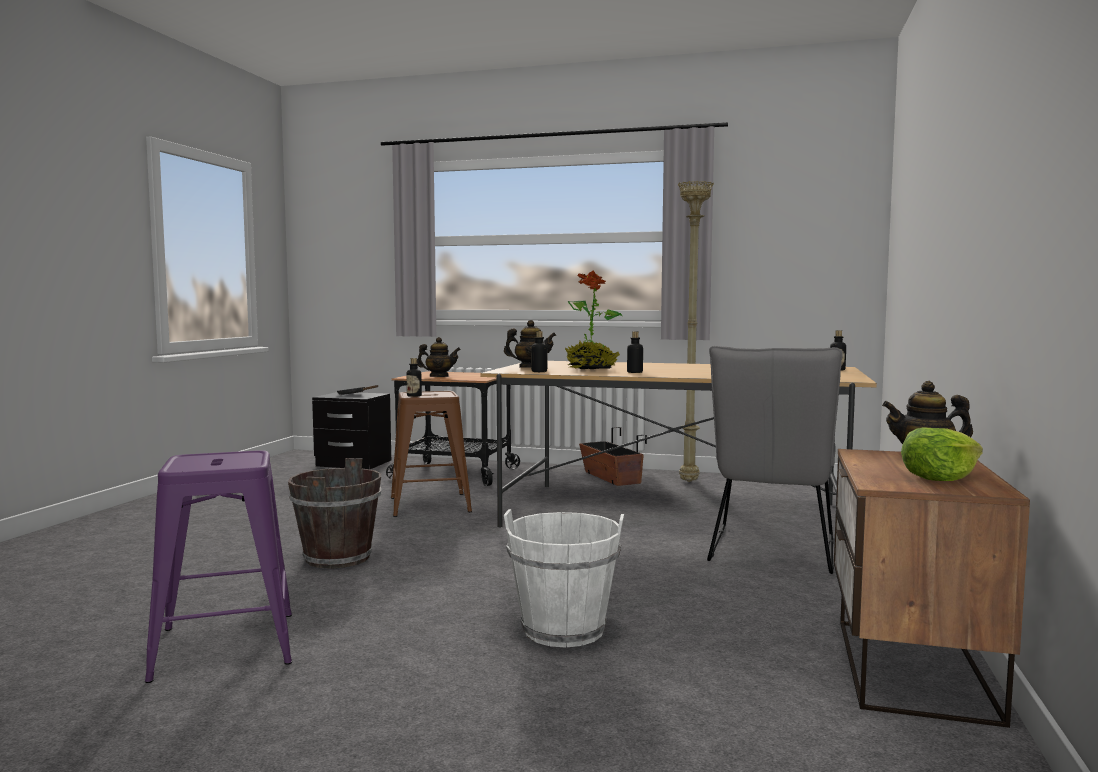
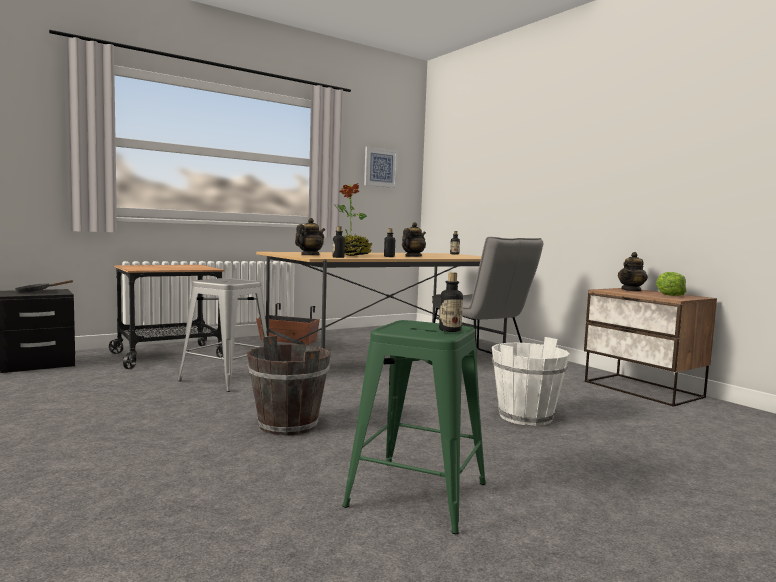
camera: 50 degrees left, 0 degrees up
(226, 646) = (418, 494): purple stool -> green stool
(414, 396) = (228, 282): bottle -> bottle (450, 330)
(429, 505) = (226, 379): brown stool -> grey stool
(439, 377) = (165, 268): teapot -> teapot (413, 257)
(690, 482) = (338, 336): beige floor lamp -> none
(796, 229) = (380, 167): none -> picture

